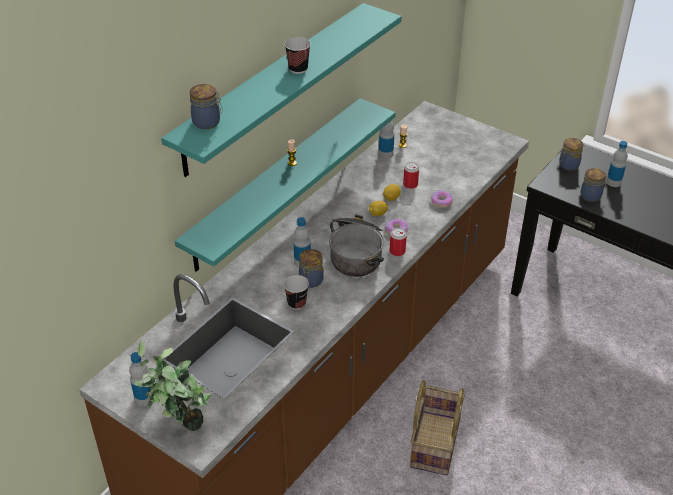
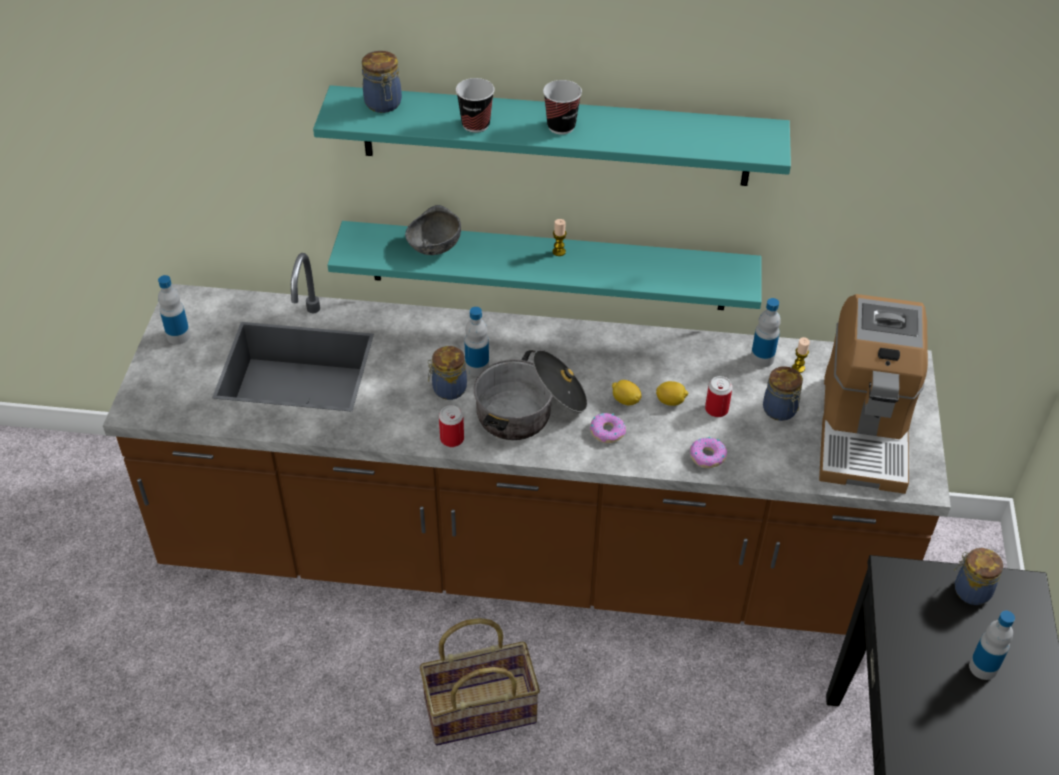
camera: 60 degrees right, 5 degrees up
(180, 428) = (151, 382): potted plant -> none
(241, 210) = (433, 247): none -> grey bowl
(296, 303) = (400, 393): cup -> cup (475, 124)
(397, 251) = (565, 449): can -> can (452, 439)
(461, 144) = (863, 430): none -> coffee machine
(591, 196) = (917, 647): jar -> jar (780, 411)

